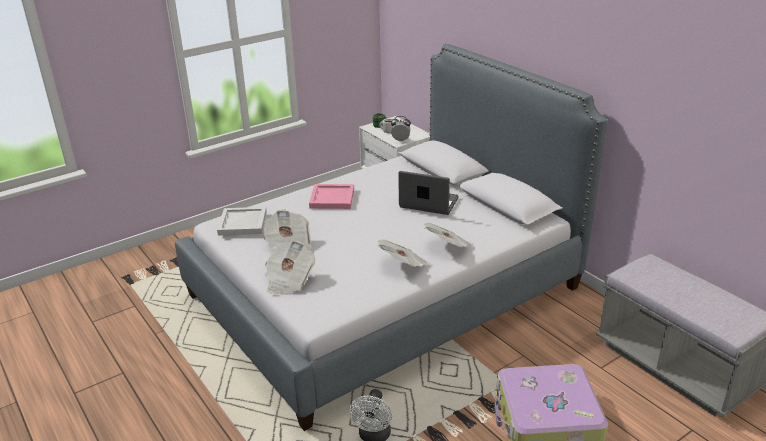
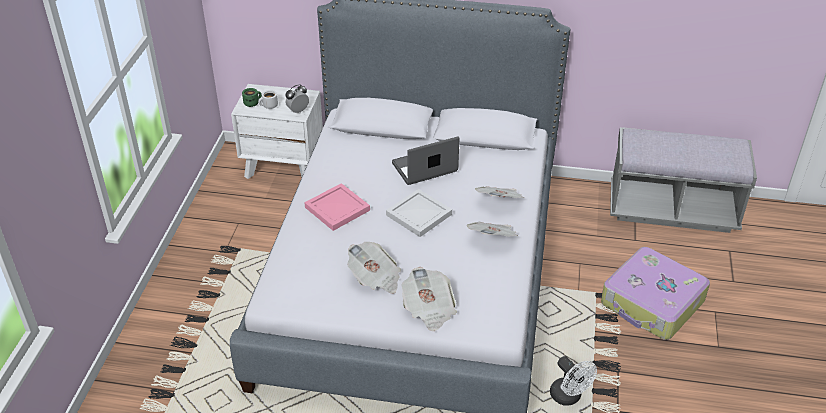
camera: 45 degrees left, 10 degrees up
(242, 223) = (298, 282): white tray -> white tray (418, 215)

